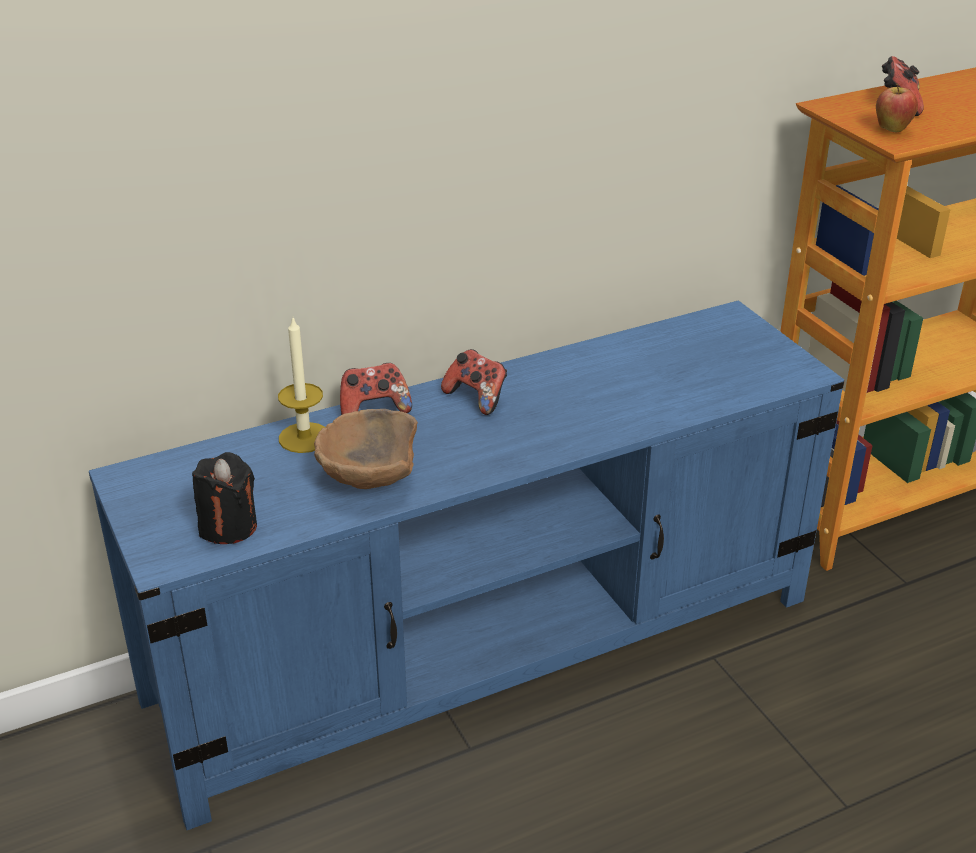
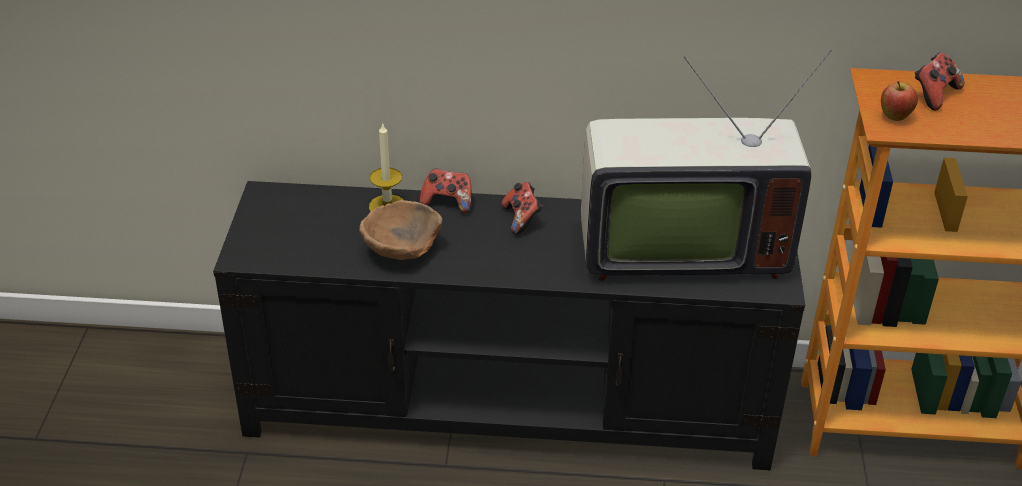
camera: 30 degrees right, 5 degrees up
(228, 527) = (293, 250): black candle -> none
(488, 648) = (511, 404): blue tv stand -> black tv stand
(670, 369) = (678, 248): none -> television

